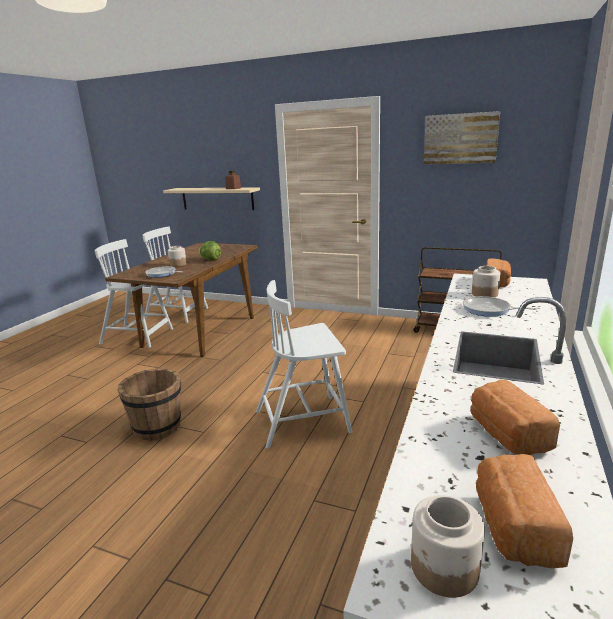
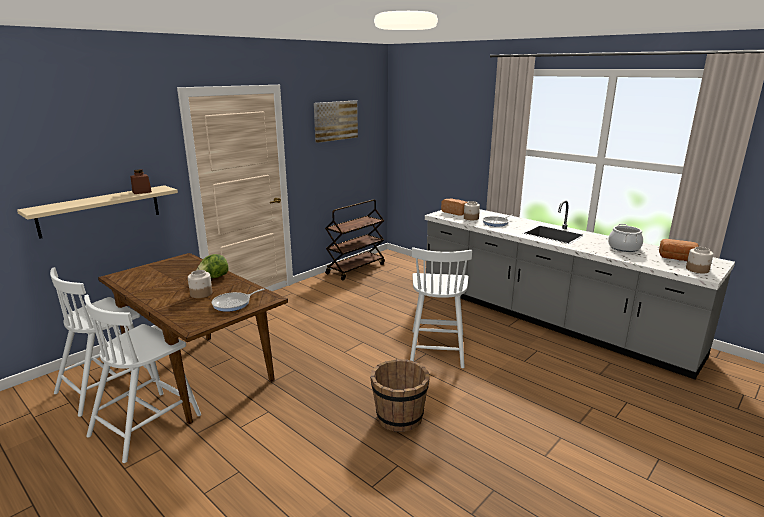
camera: 70 degrees left, 0 degrees up
(506, 434) = (624, 248): bread -> cooking pot

